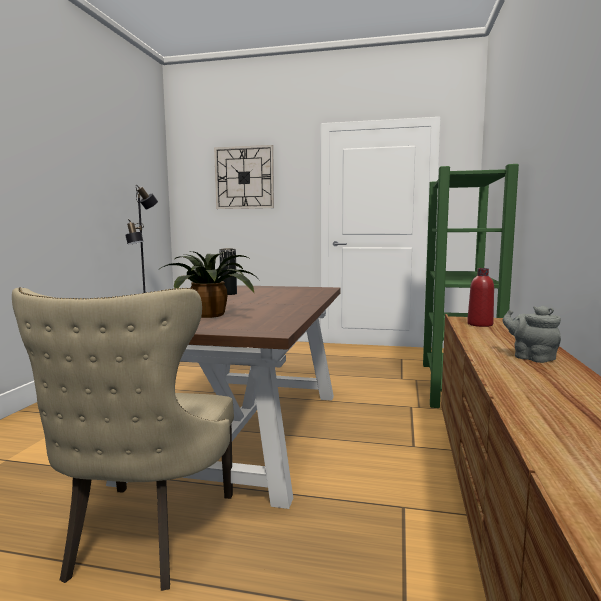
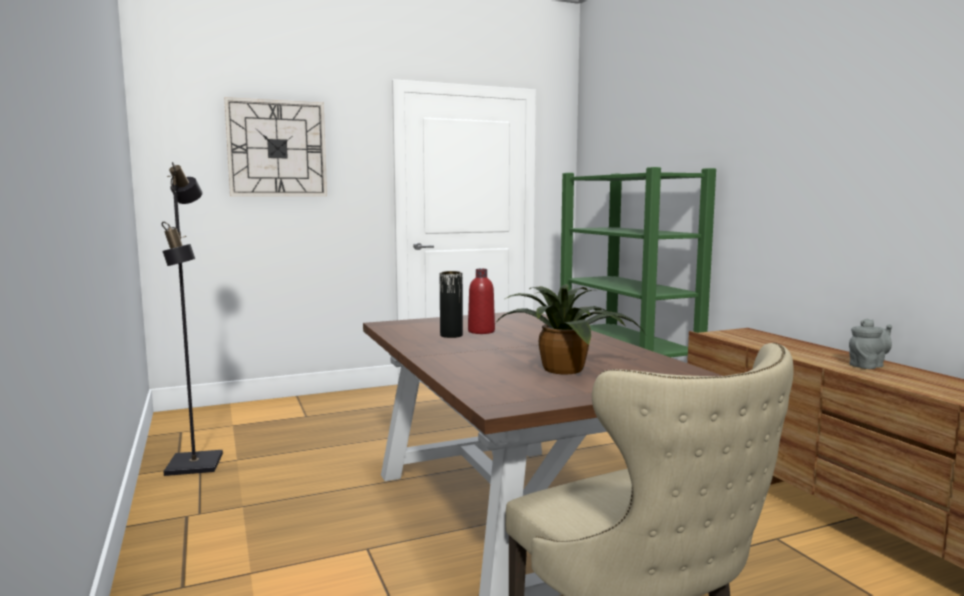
camera: 35 degrees left, 0 degrees up
(480, 324) = (743, 339): red bottle -> red bottle (481, 331)
(531, 357) = (868, 366): grey teapot -> grey teapot turned 135 degrees clockwise

